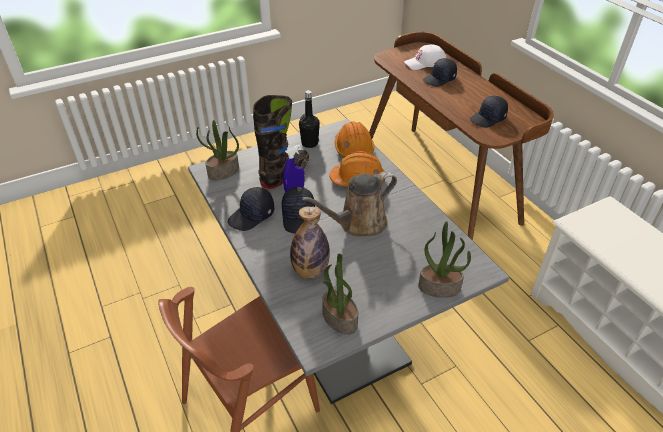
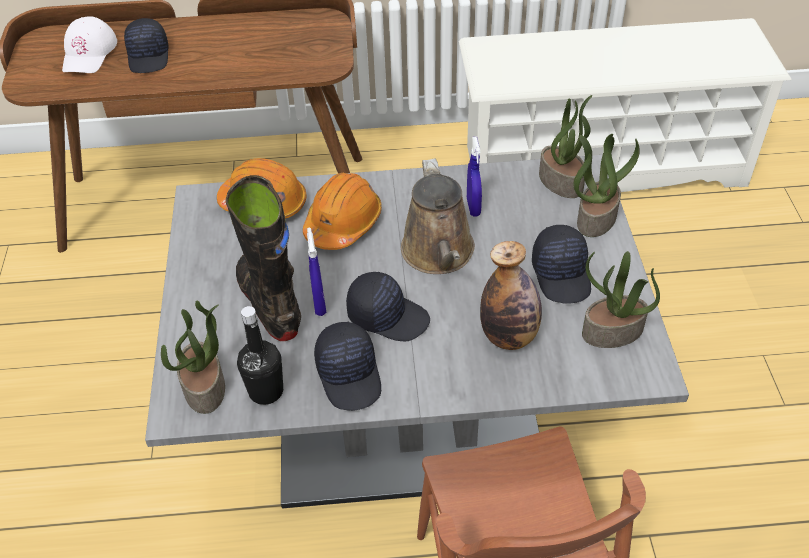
camera: 65 degrees left, 5 degrees up
(309, 143) = (209, 250): black bottle -> black bottle (266, 391)
(407, 226) = (473, 207): none -> blue spray bottle
(462, 261) = (562, 182): none -> potted plant
(488, 119) = (286, 52): black cap -> black cap (562, 274)

